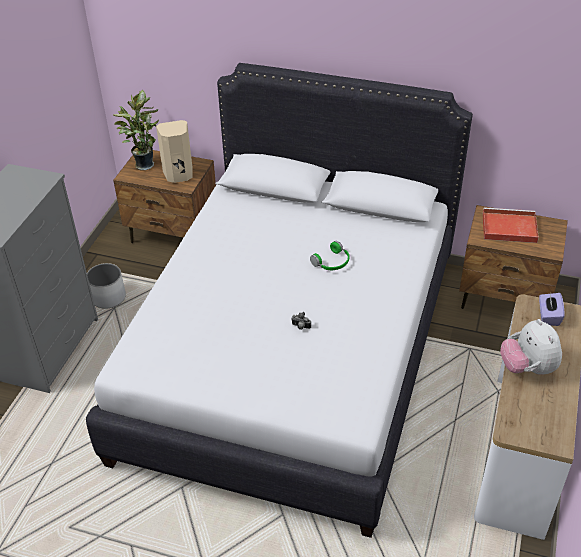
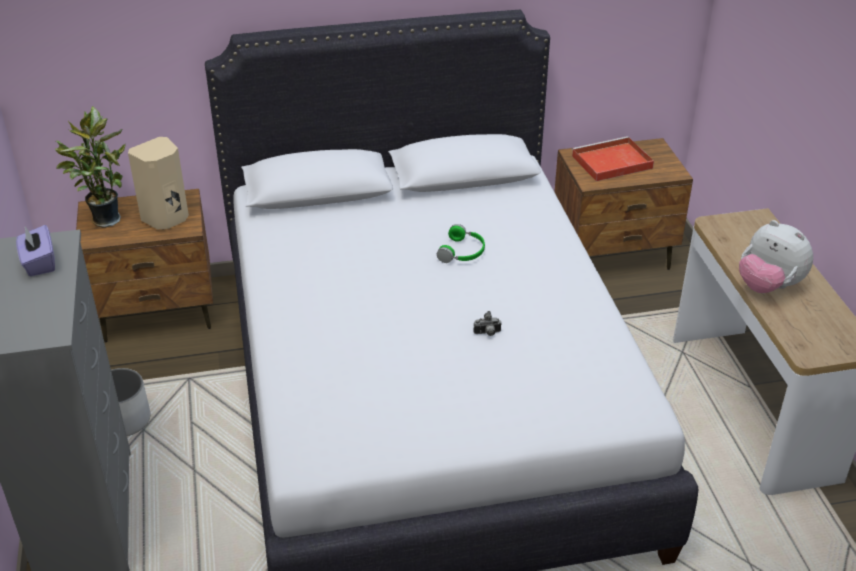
camera: 30 degrees left, 5 degrees down
(548, 316) = (742, 229): purple tissue box -> purple tissue box (39, 263)

